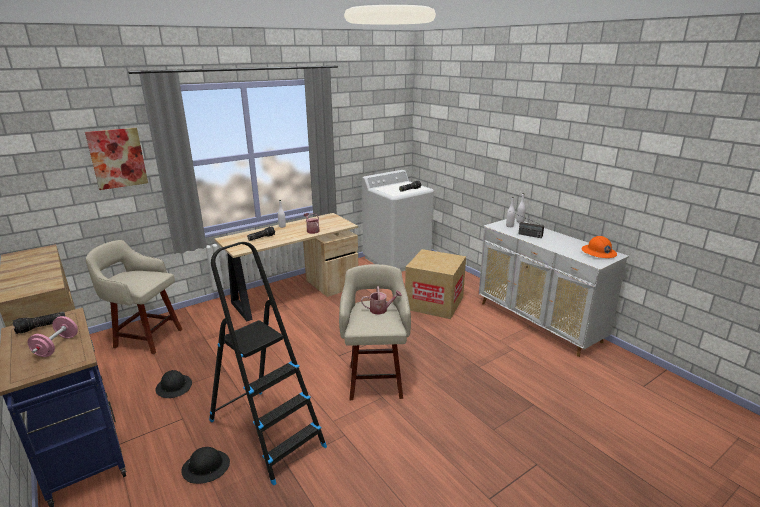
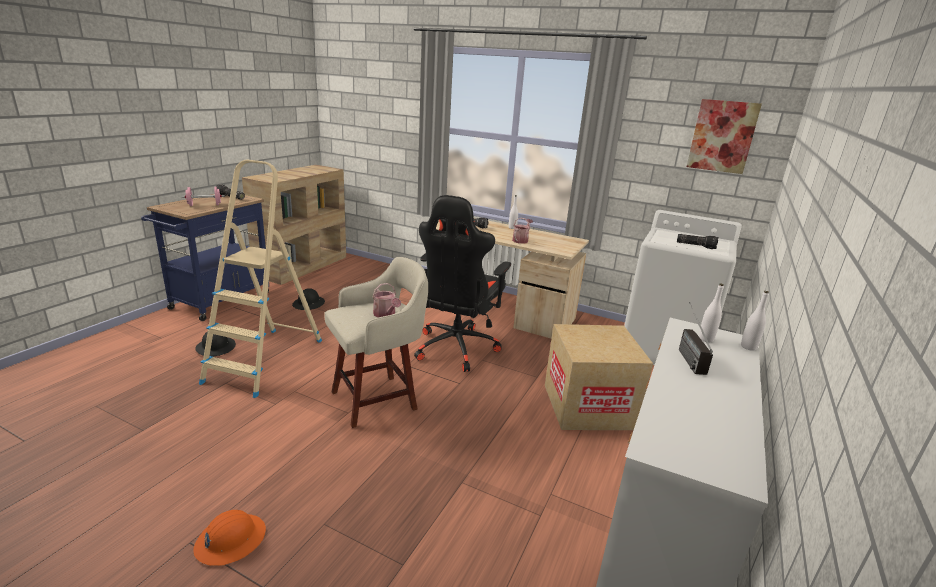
camera: 60 degrees right, 0 degrees up
(117, 158) = (399, 111): picture -> picture (722, 136)
(146, 338) = (366, 273): beige stool -> none
(266, 433) = (265, 361): black step ladder -> beige step ladder
(330, 325) = (459, 344): none -> black office chair
(598, 252) = (717, 450): orange hard hat -> orange hard hat (230, 540)

